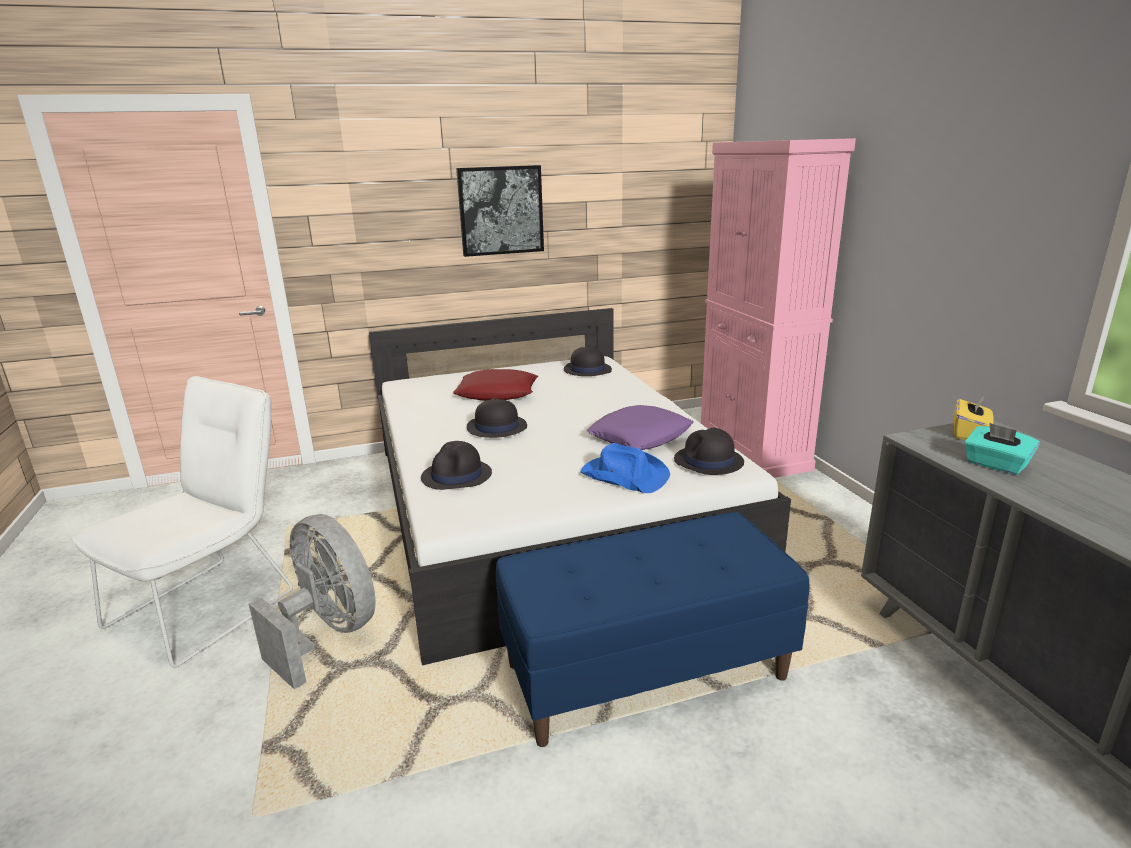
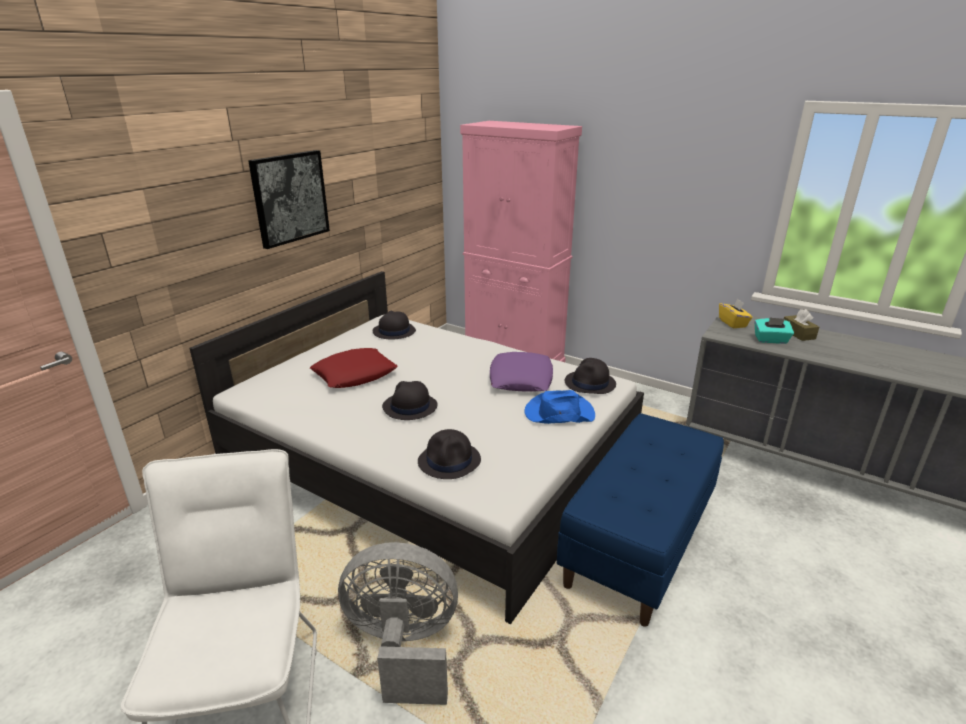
camera: 40 degrees left, 5 degrees up
(1070, 471) = (798, 333): none -> brown tissue box

